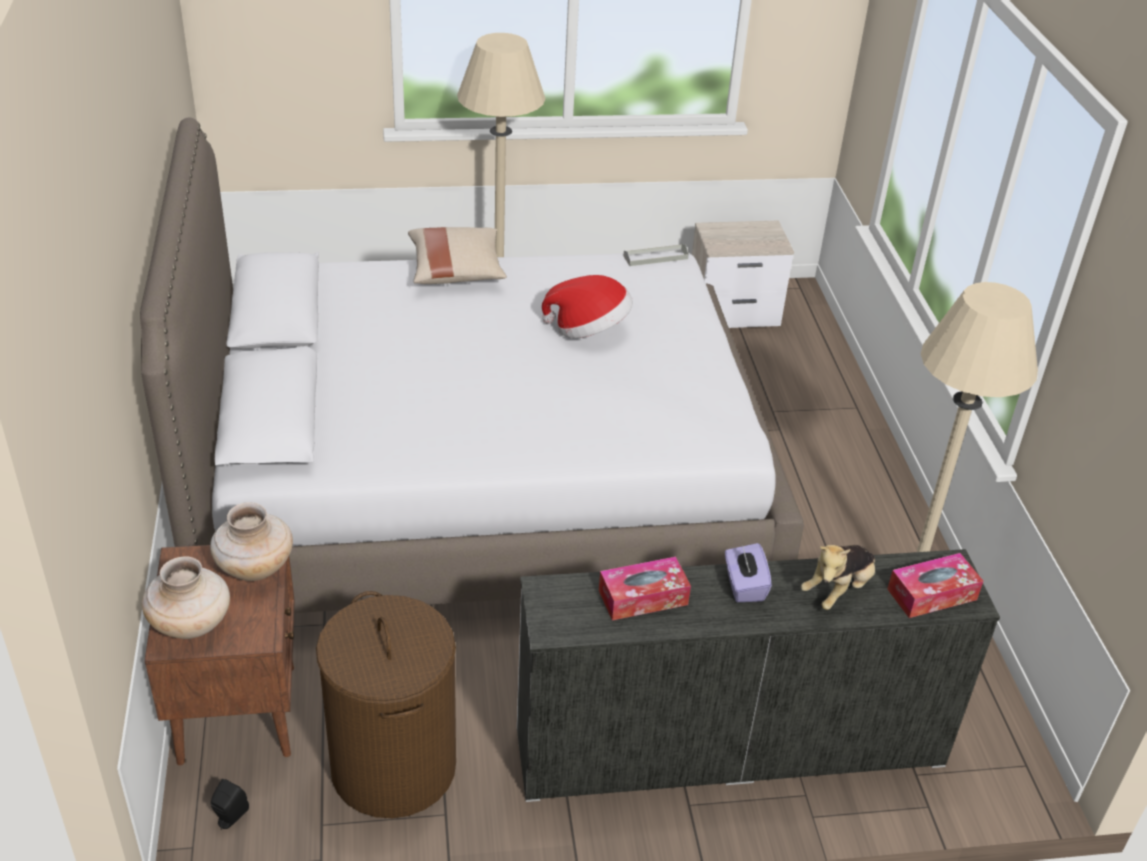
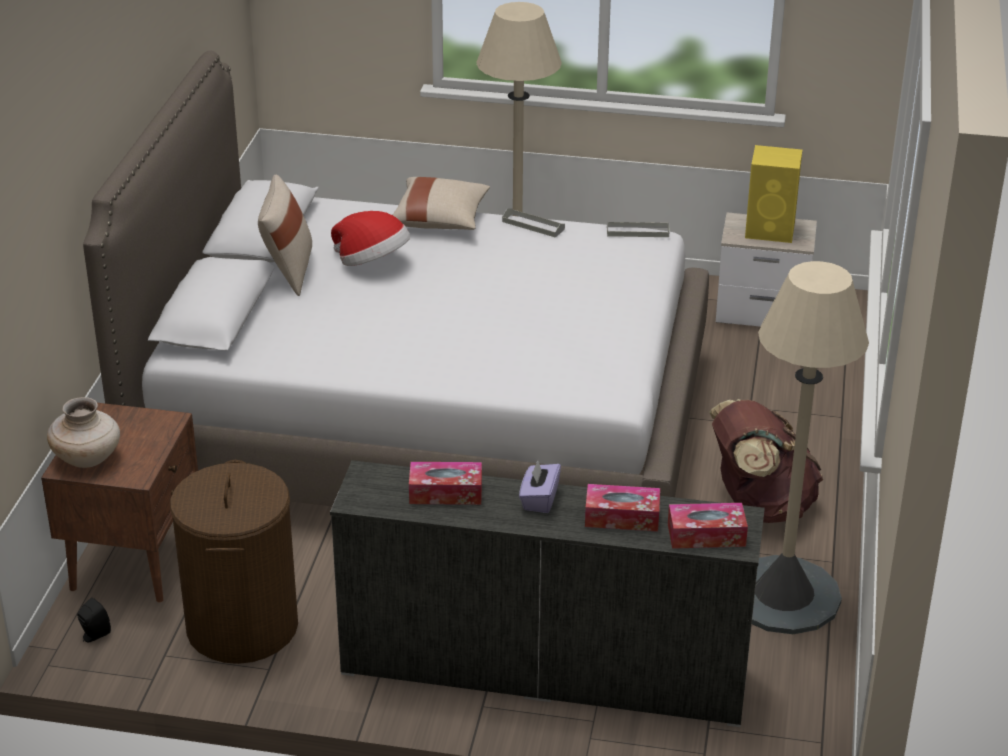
camera: 20 degrees right, 5 degrees down
(255, 568) = (156, 428): beige vase -> none
(327, 353) = (288, 272): none -> beige pillow
(552, 264) = (533, 225): none -> grey tray
(589, 329) = (534, 285): hat -> hat (372, 263)
(745, 235) = (771, 230): none -> yellow speaker
(834, 513) = (759, 505): none -> brown backpack
(838, 590) = (622, 517): plush toy -> tissue box

